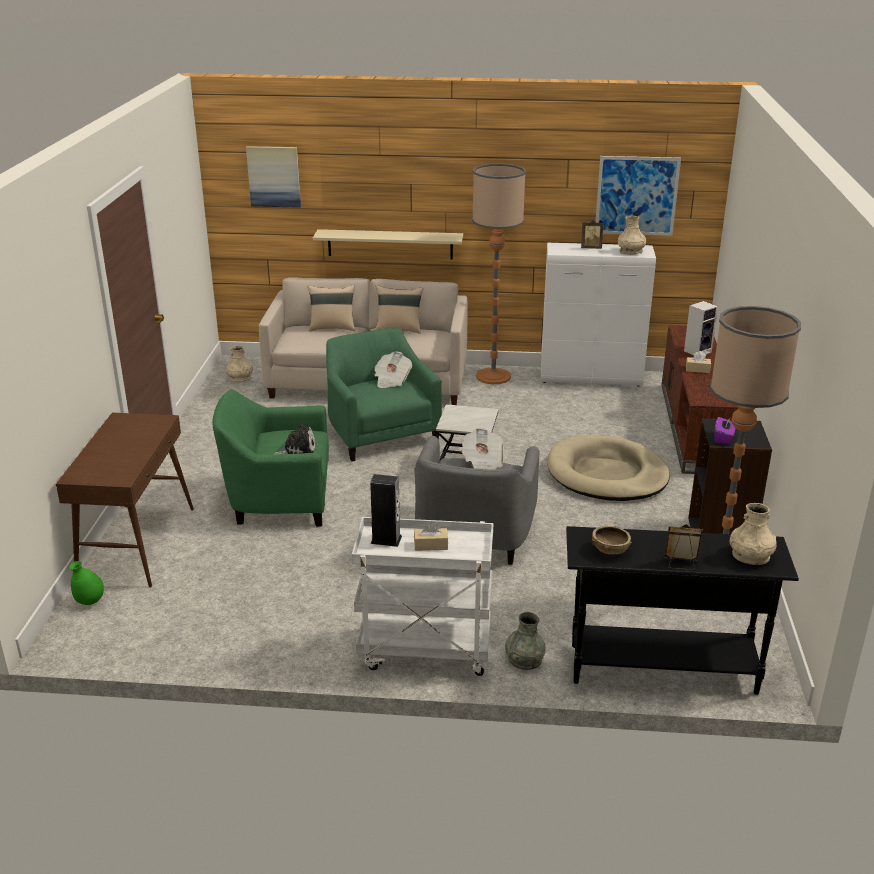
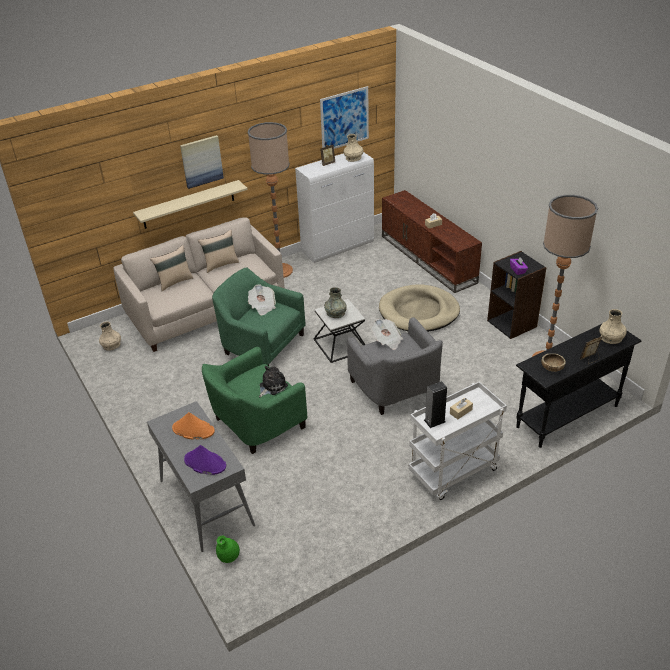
camera: 35 degrees left, 10 degrees up
(105, 466) = (204, 463): none -> purple hat
(137, 544) = (205, 502): brown console table -> grey console table
(138, 436) = (193, 430): none -> orange hat
(274, 176) = (92, 183): picture -> picture (201, 161)
(524, 659) = (504, 448): grey vase -> grey vase (335, 313)
(698, 351) = (418, 211): speaker -> none

